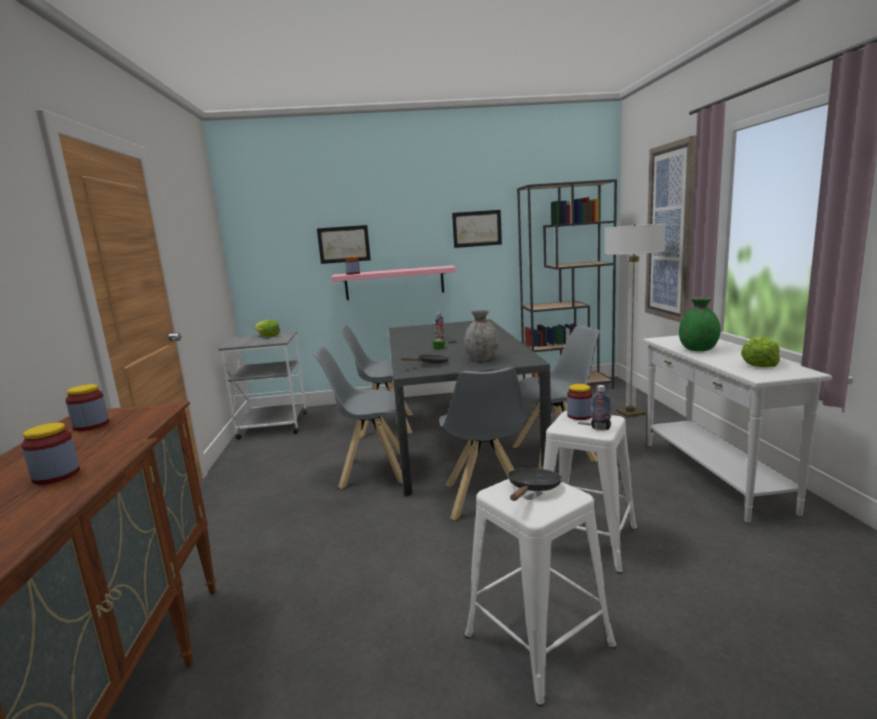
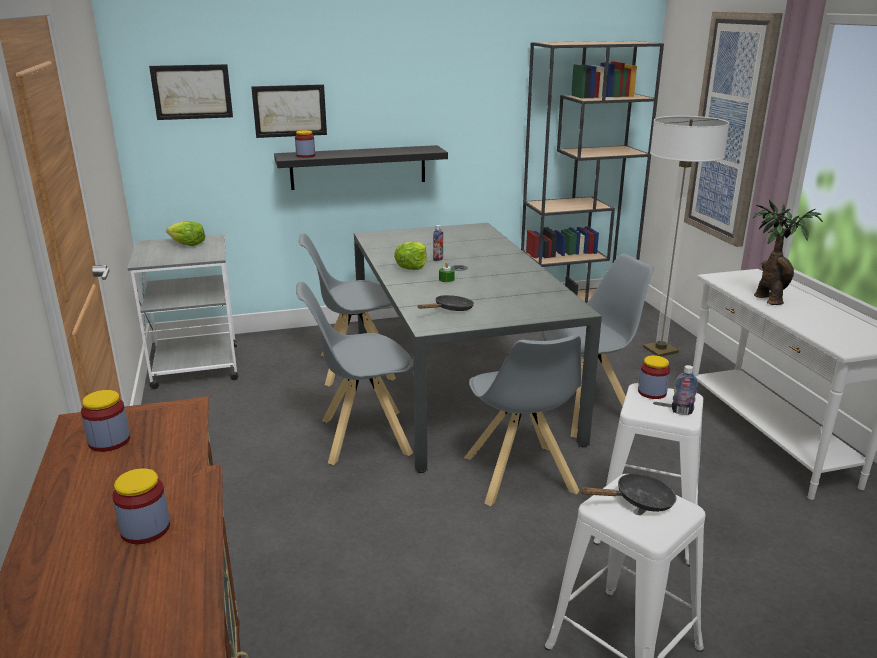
camera: 10 degrees left, 10 degrees up
(394, 283) = (358, 167): pink shelf -> black shelf
(477, 228) = (473, 95): picture -> picture (192, 92)
(482, 359) = (514, 303): grey vase -> none
(532, 489) = (638, 501): black frying pan -> black frying pan turned 60 degrees clockwise
(697, 349) = (767, 299): green vase -> potted plant
(759, 364) = (841, 327): lettuce -> lettuce (412, 266)

